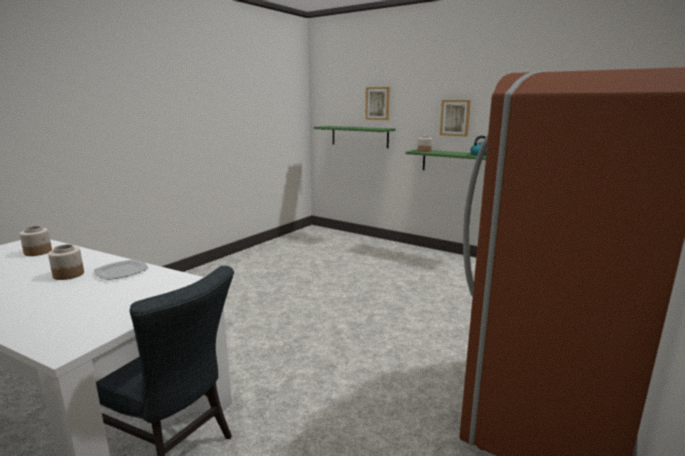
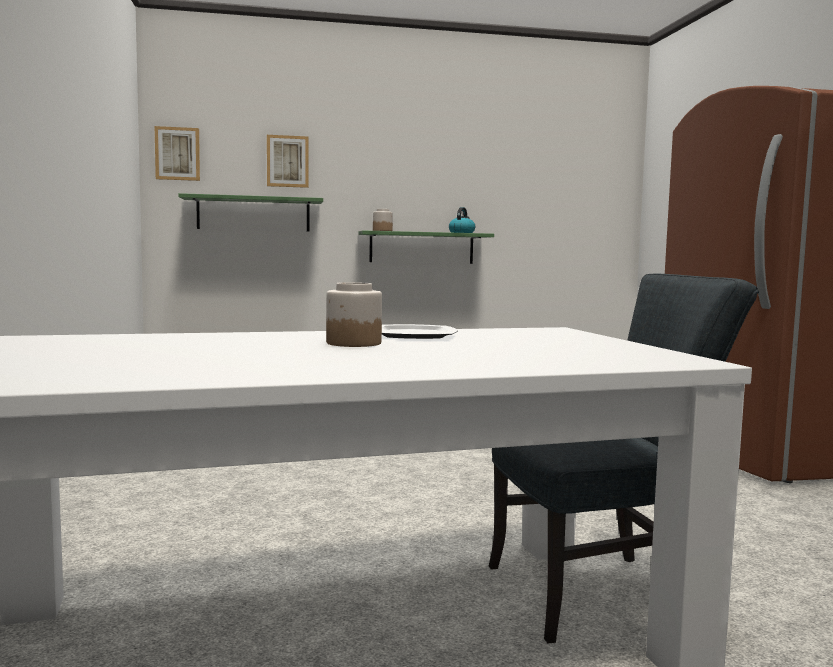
camera: 45 degrees left, 10 degrees down
(38, 252) = (143, 341): jar -> none
(455, 118) = (414, 185): picture -> picture (177, 154)

